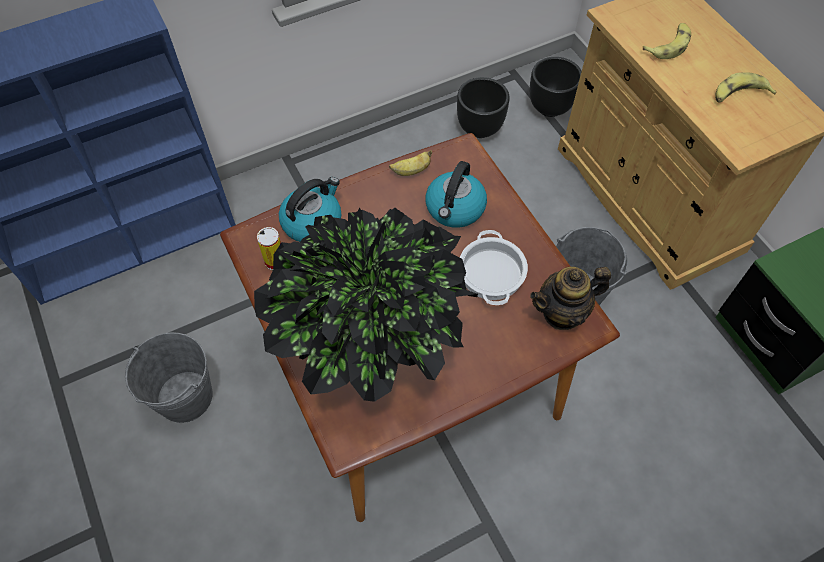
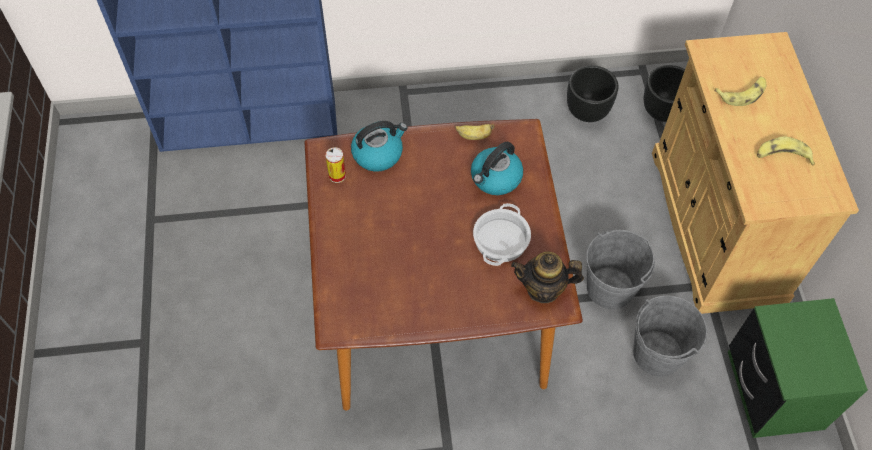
camera: 20 degrees right, 0 degrees up
(185, 397) = (245, 264): grey bucket -> grey bucket (657, 353)
(369, 343) = (382, 261): potted plant -> none

